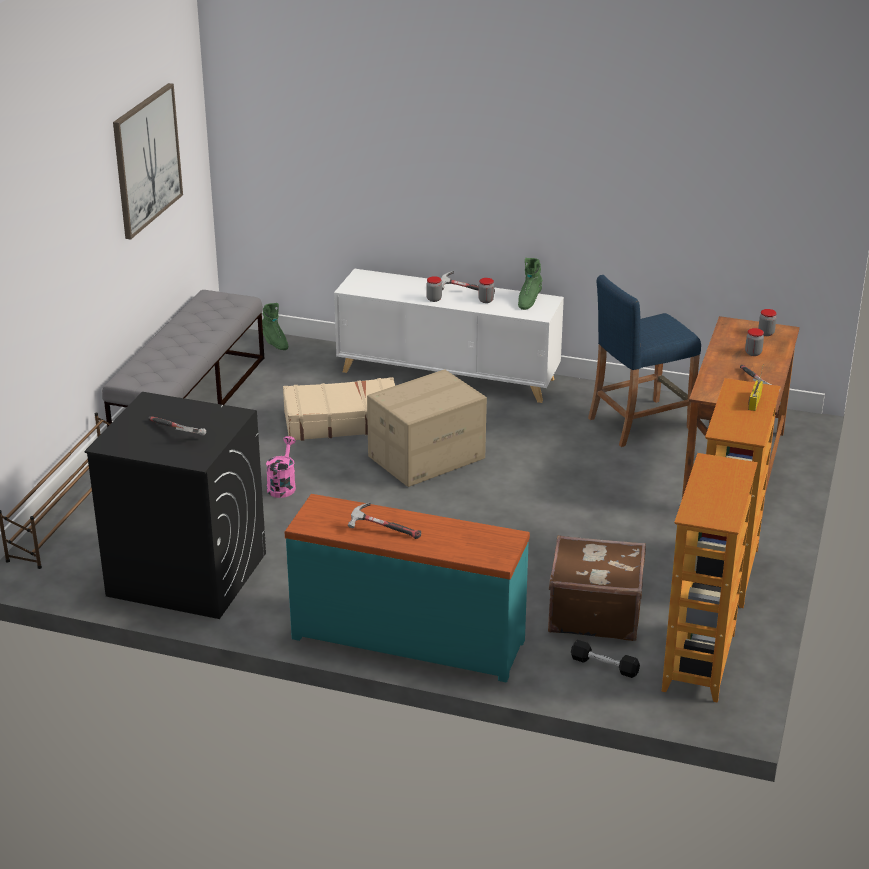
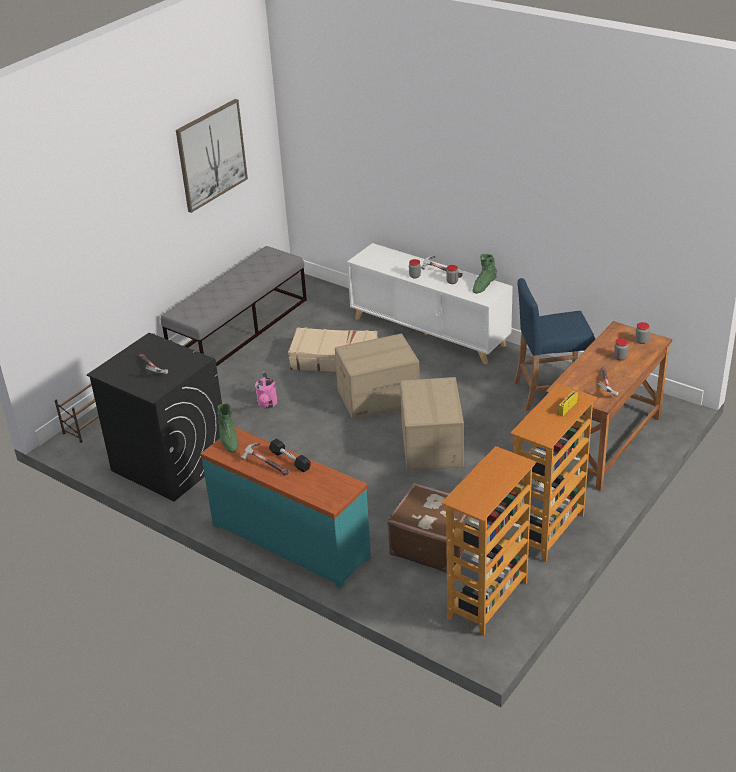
camera: 20 degrees right, 5 degrees up
(275, 343) = (320, 288): green boot -> green boot (228, 441)
(282, 486) = (267, 404): pink watering can -> pink watering can turned 150 degrees clockwise
(528, 502) = (432, 445): none -> cardboard box
(604, 665) = (416, 589): black dumbbell -> black dumbbell (290, 460)

